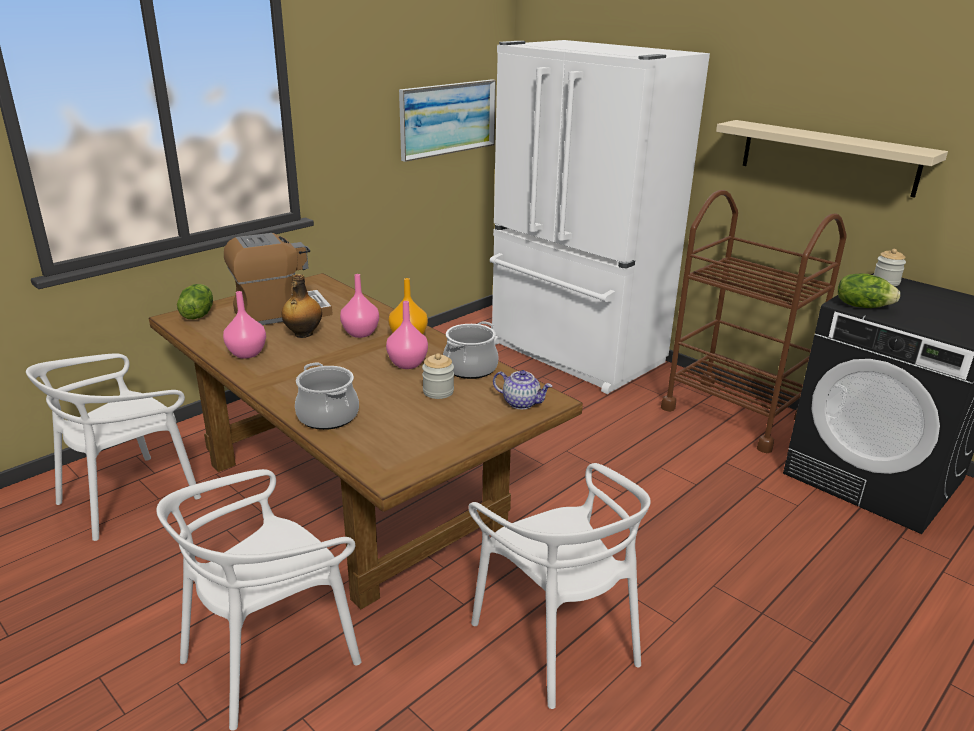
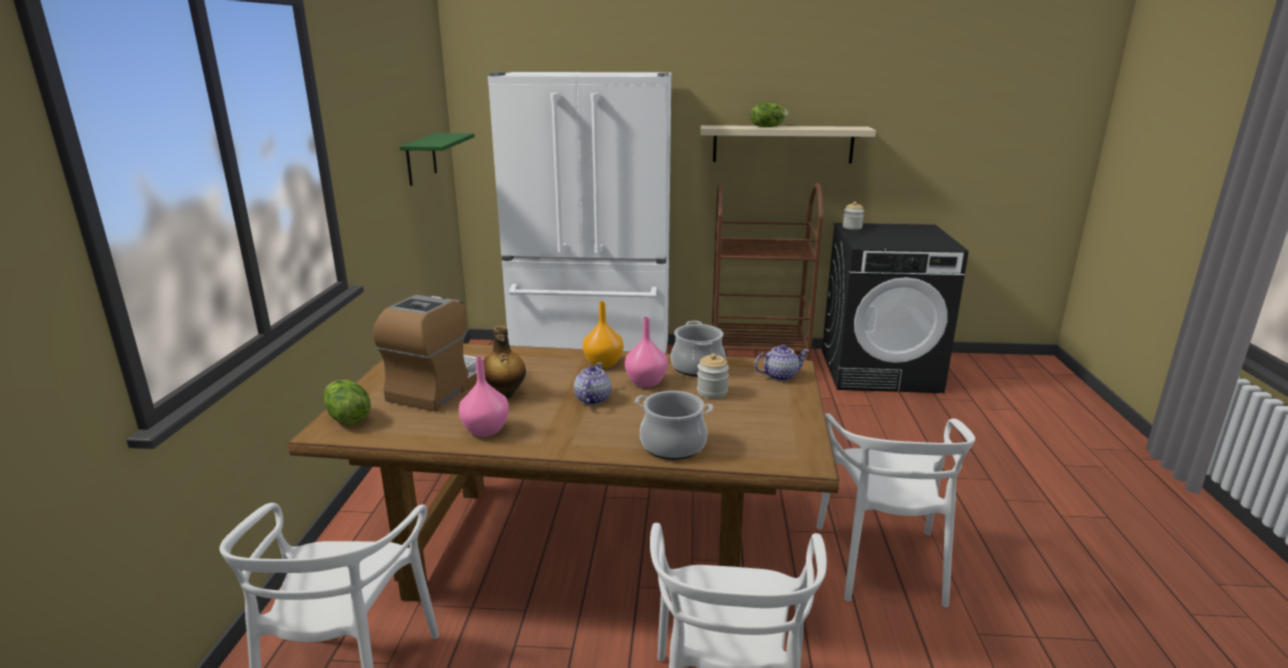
camera: 40 degrees left, 5 degrees down
(347, 360) = (592, 399): none -> teapot
(361, 333) = (555, 374): pink vase -> none
(447, 118) = (421, 159): picture -> green shelf
(557, 639) = (882, 562): white chair -> white chair turned 75 degrees clockwise
(862, 306) = (872, 243): lettuce -> lettuce (767, 127)

